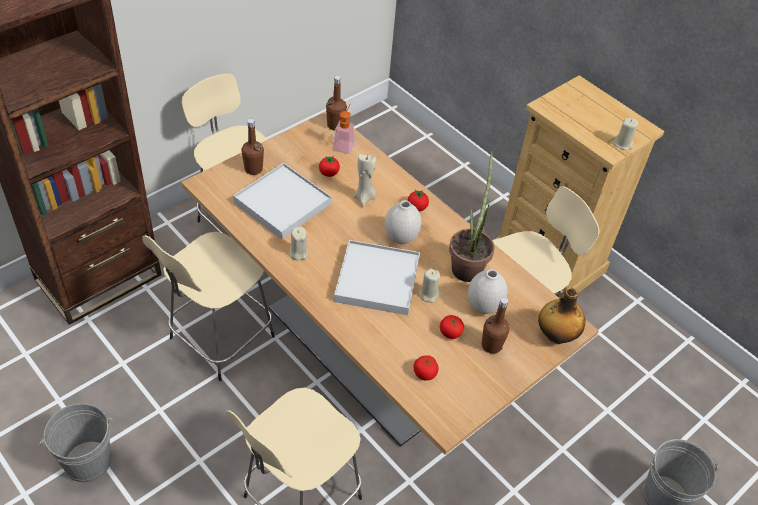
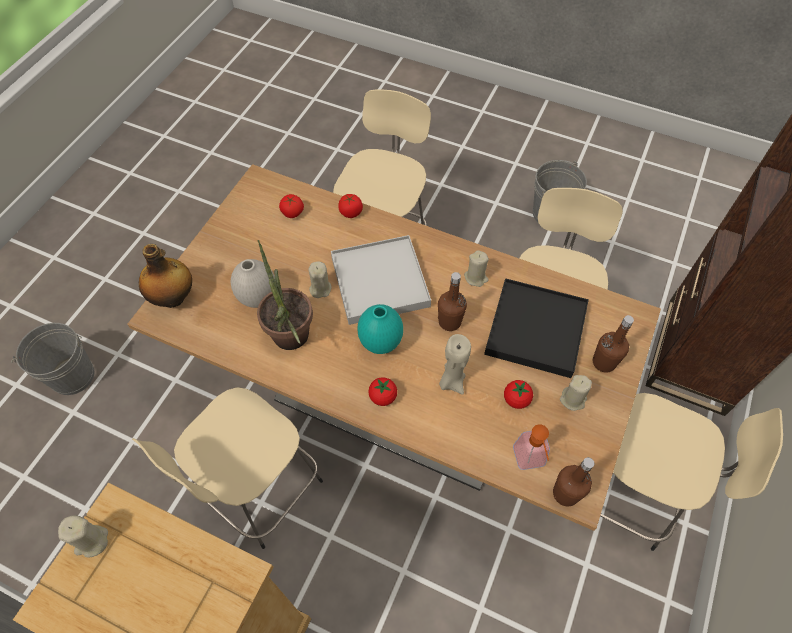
camera: 160 degrees right, 10 degrees up
(282, 203) = (536, 330): white tray -> black tray
(292, 160) = (573, 399): none -> beige candle
(400, 238) = (381, 343): white vase -> turquoise vase
(450, 333) = (283, 258): tomato -> tomato (351, 212)
(491, 345) = (238, 261): brown bottle -> brown bottle (449, 322)

